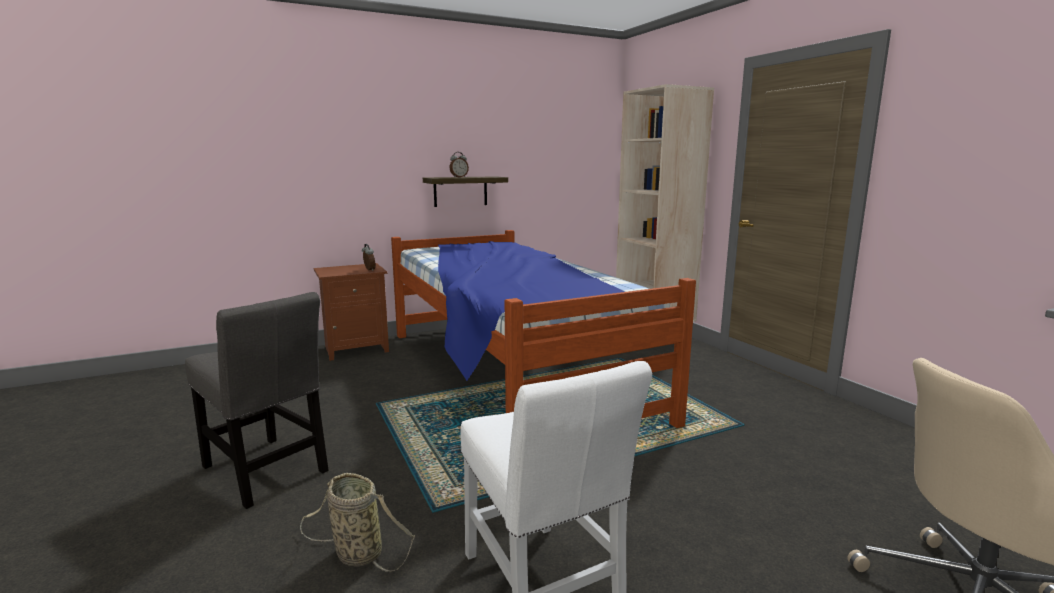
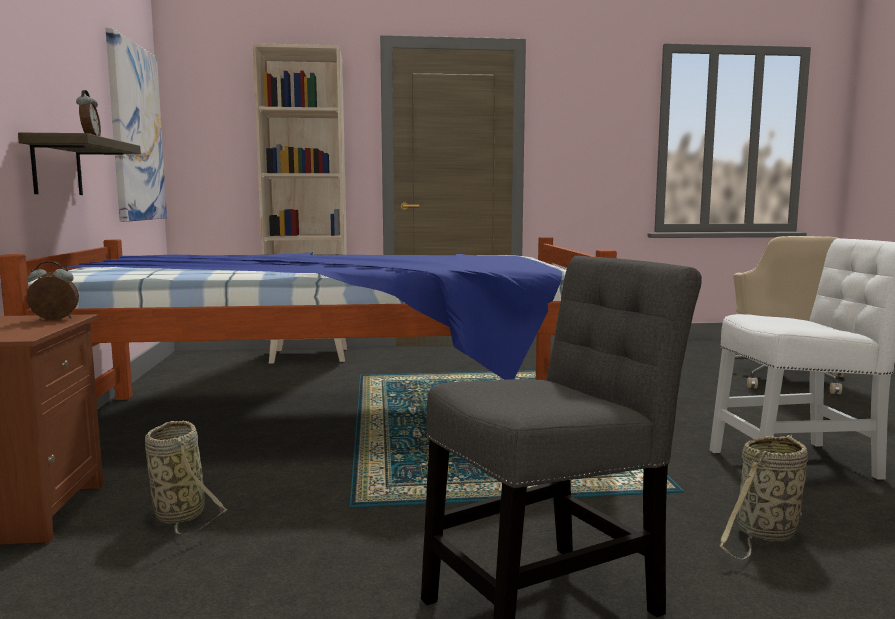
camera: 70 degrees left, 5 degrees down
(361, 372) = (179, 513): none -> basket
(573, 161) = (136, 133): none -> picture

